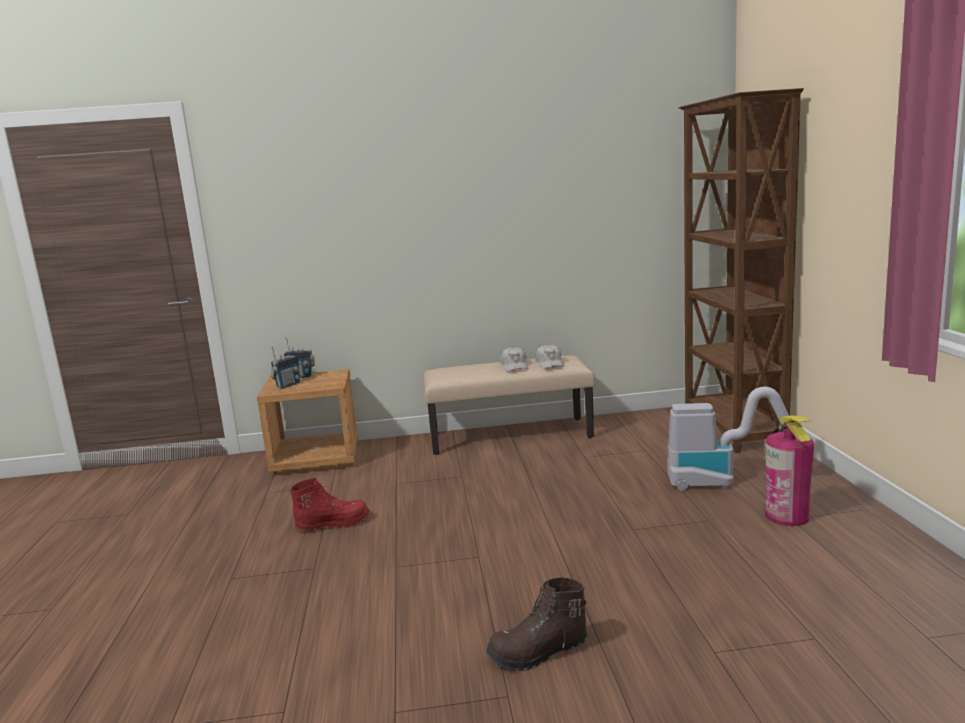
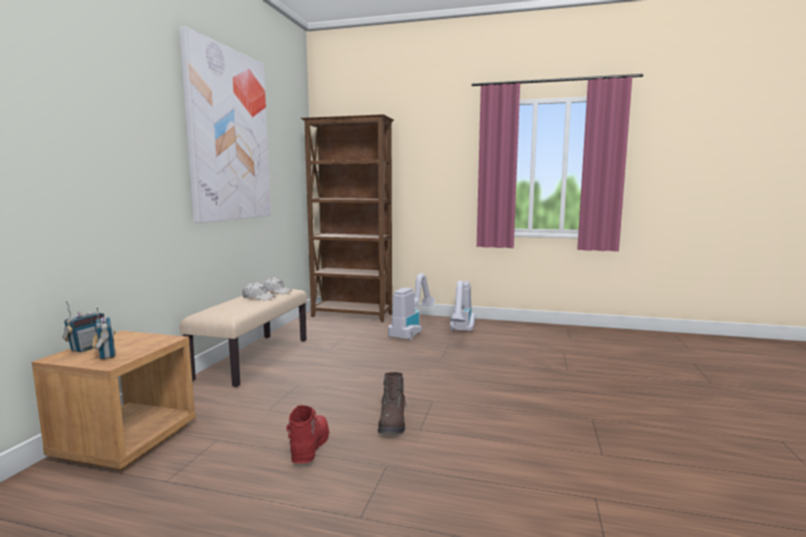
camera: 70 degrees left, 5 degrees down
(516, 165) = (229, 135): none -> picture
(538, 652) = (554, 404): brown boot -> brown boot (392, 423)
(787, 516) = (461, 331): fire extinguisher -> vacuum cleaner

